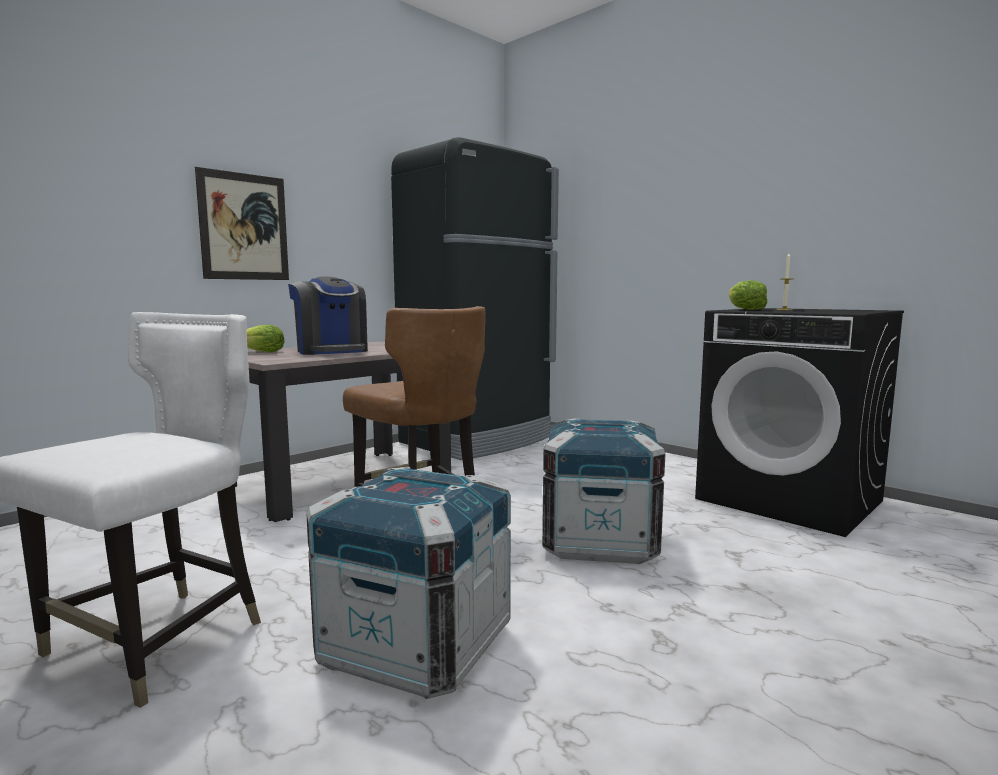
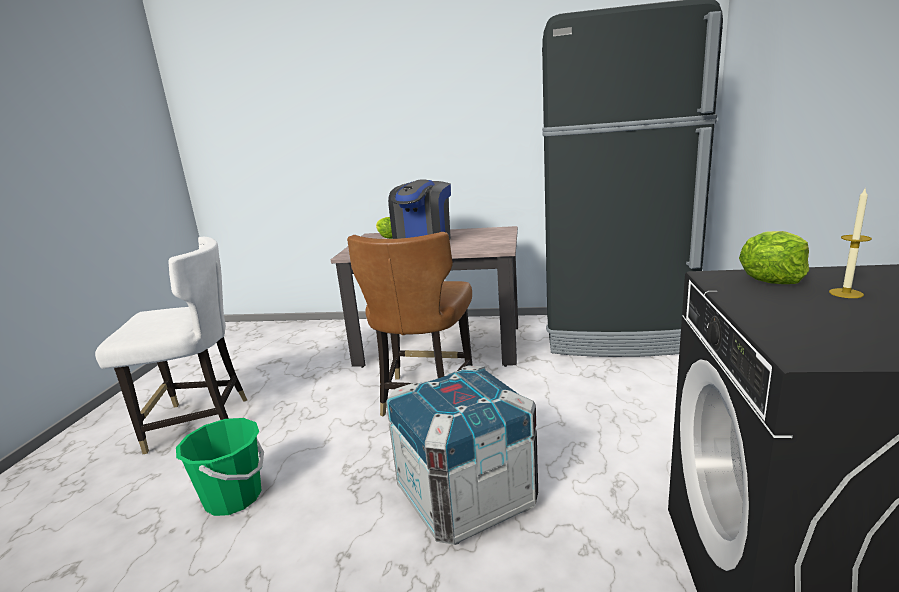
camera: 55 degrees right, 10 degrees up
(244, 227) = (404, 132): picture -> none
(415, 646) = (233, 498): crate -> green bucket

